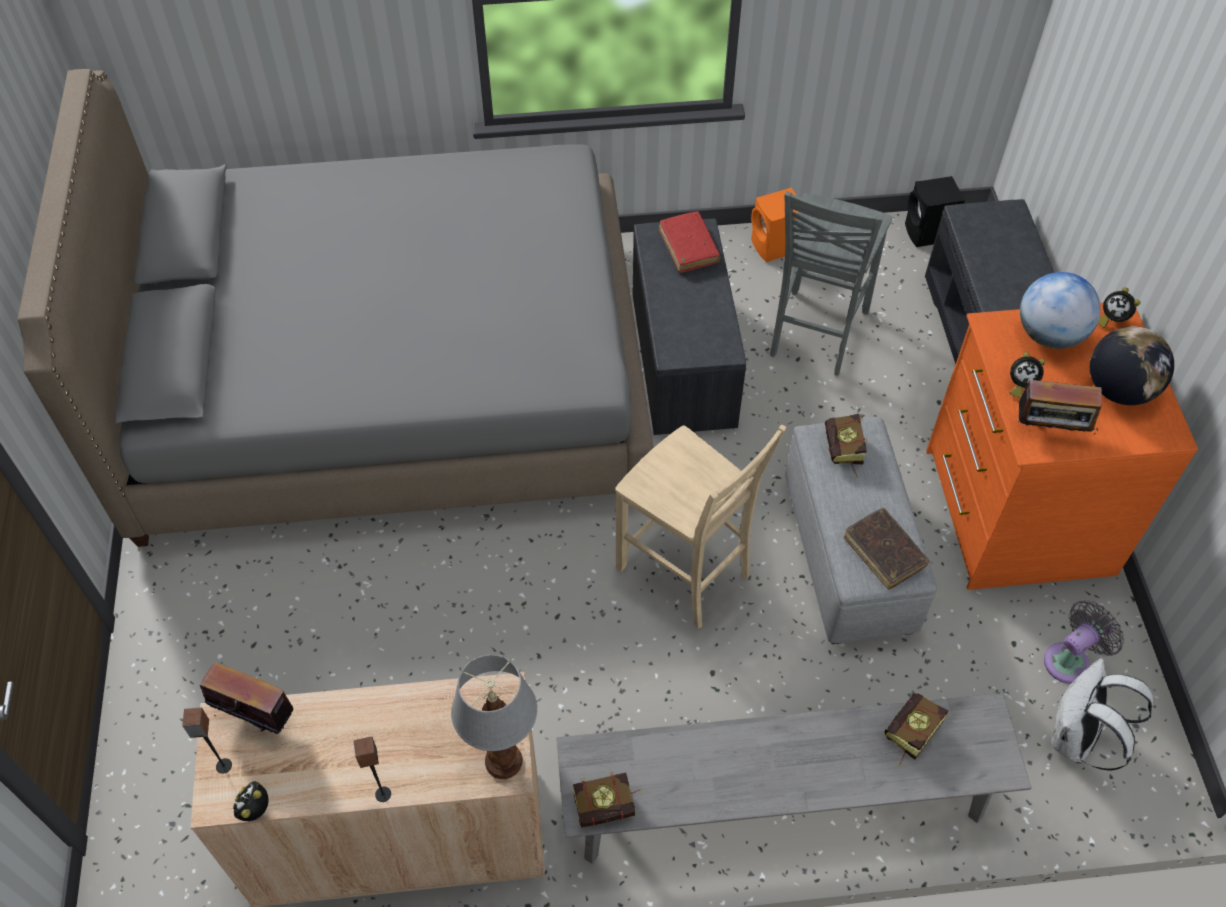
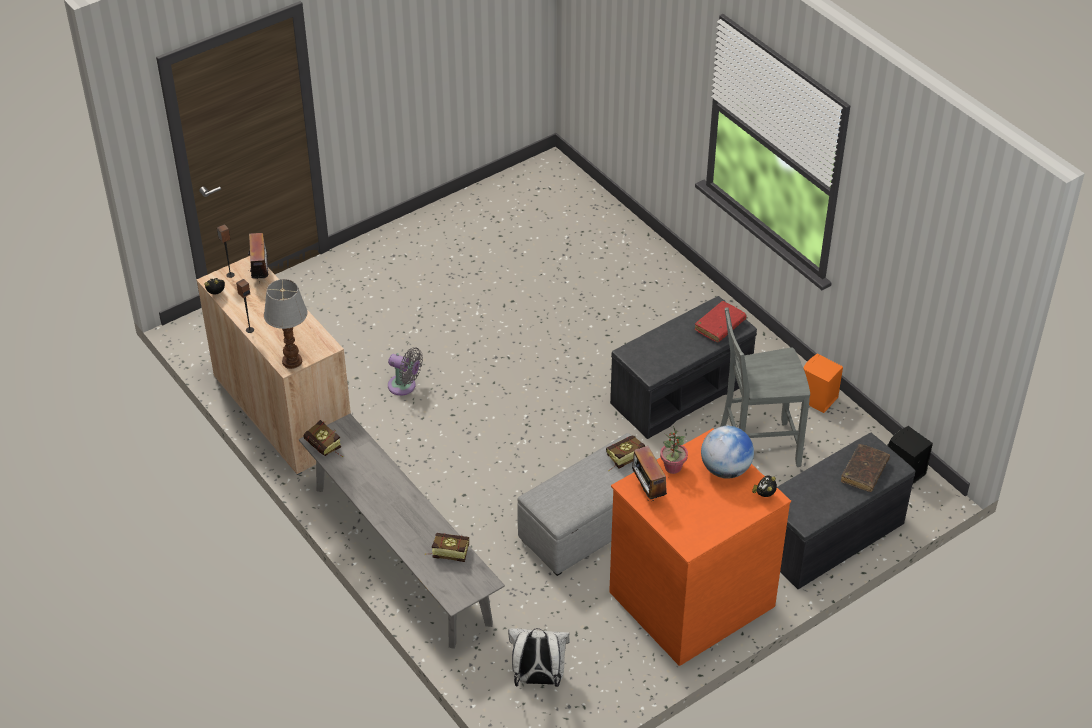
camera: 60 degrees right, 10 degrees down
(390, 383) = (554, 276): grey bed -> none
(686, 573) = (521, 457): beige chair -> none
(884, 552) = (563, 501): brown book -> brown book (864, 472)
(1020, 385) = (673, 467): alarm clock -> potted plant
(1070, 660) = (594, 659): grey fan -> grey fan (404, 386)
(1119, 389) = (706, 513): globe -> none

